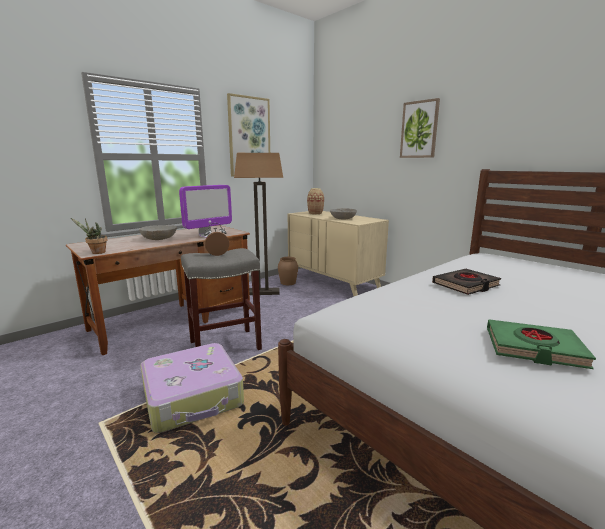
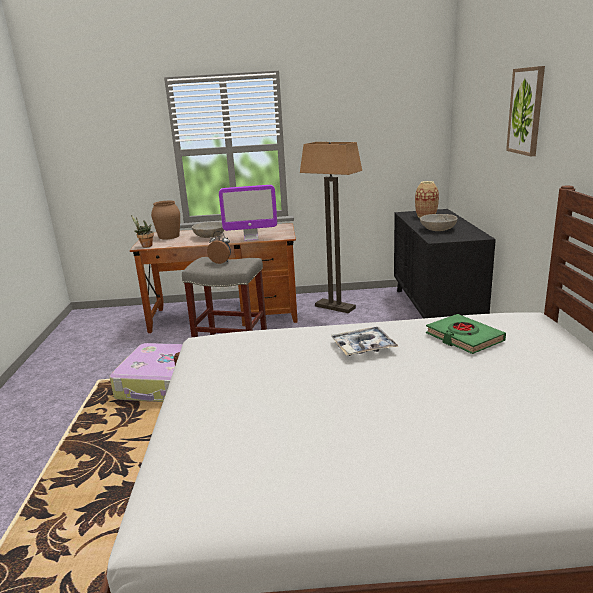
camera: 40 degrees right, 5 degrees up
(249, 137) = (344, 117): picture -> none
(288, 282) = (378, 301): brown vase -> brown vase (169, 236)
(333, 281) = (435, 310): beige dresser -> black dresser
(466, 285) = (363, 347): black book -> tray
(533, 348) = (253, 414): green book -> green book (464, 338)

